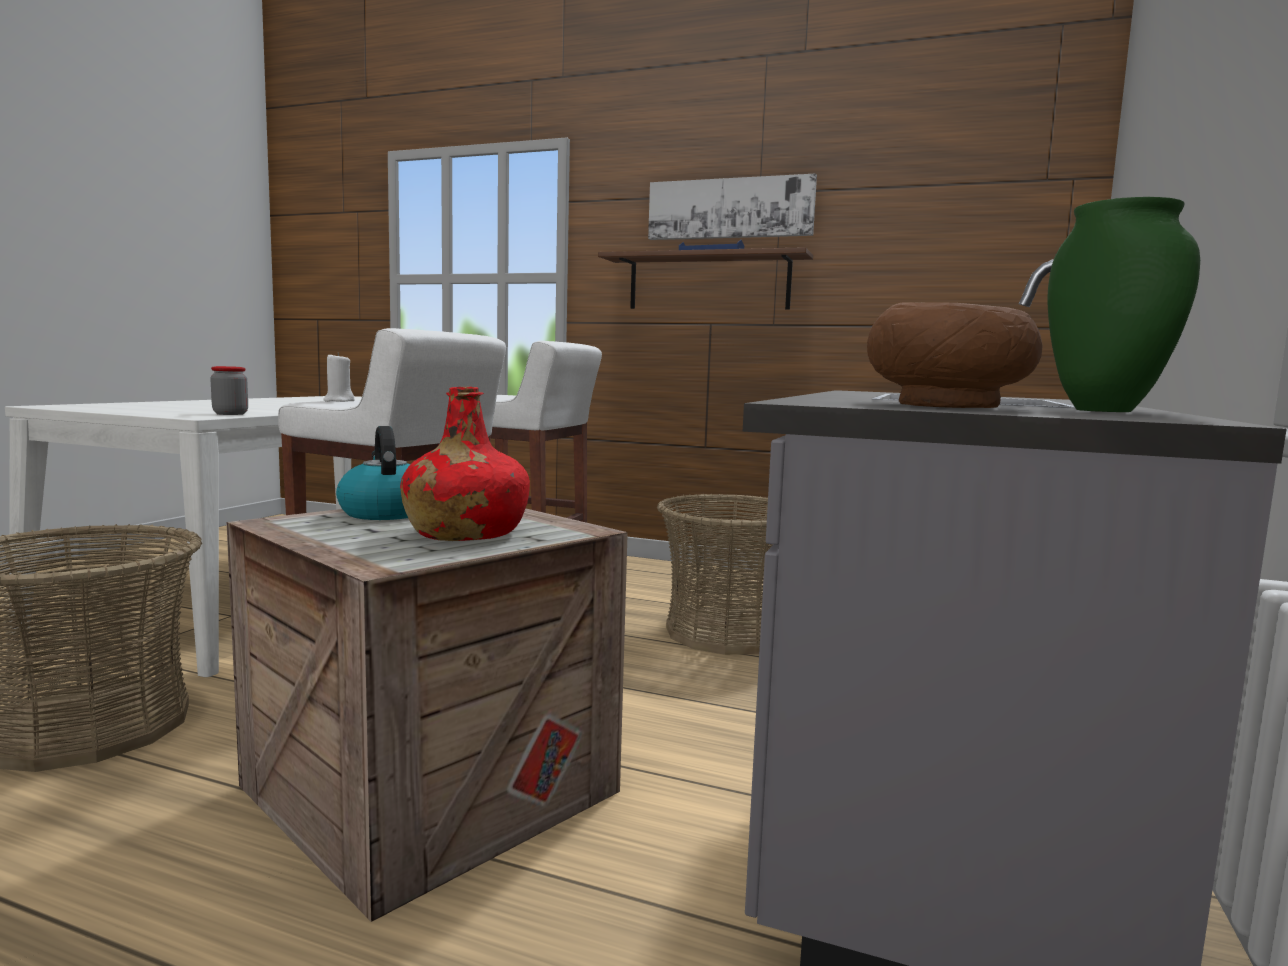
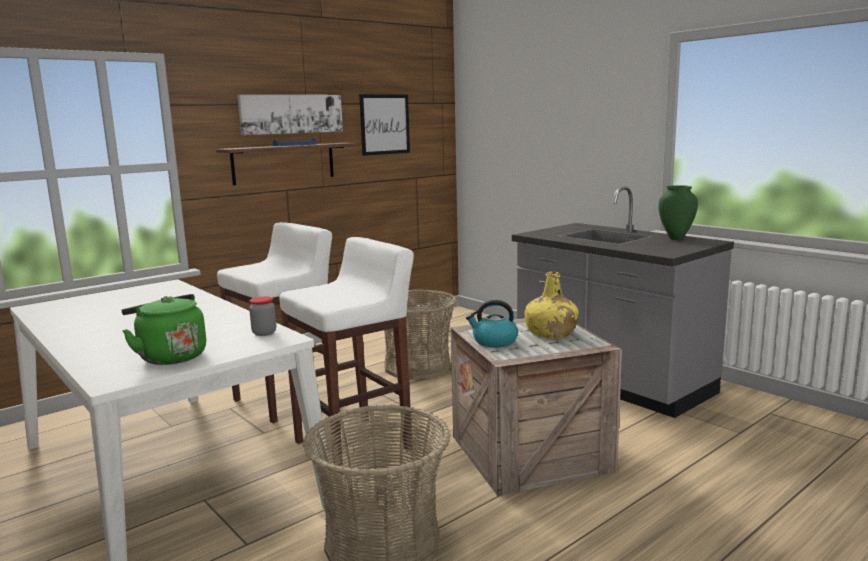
camera: 60 degrees left, 5 degrees up
(136, 408) = (170, 356): none -> green kettle
(339, 401) = (328, 300): white candle -> none
(465, 533) = (550, 333): red bottle -> yellow bottle
(910, 223) = (385, 124): none -> picture
(947, 406) = (668, 246): brown bowl -> none

